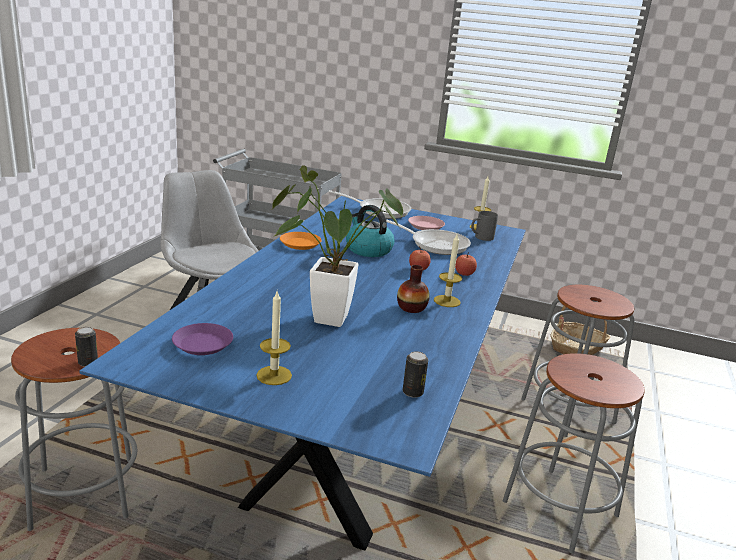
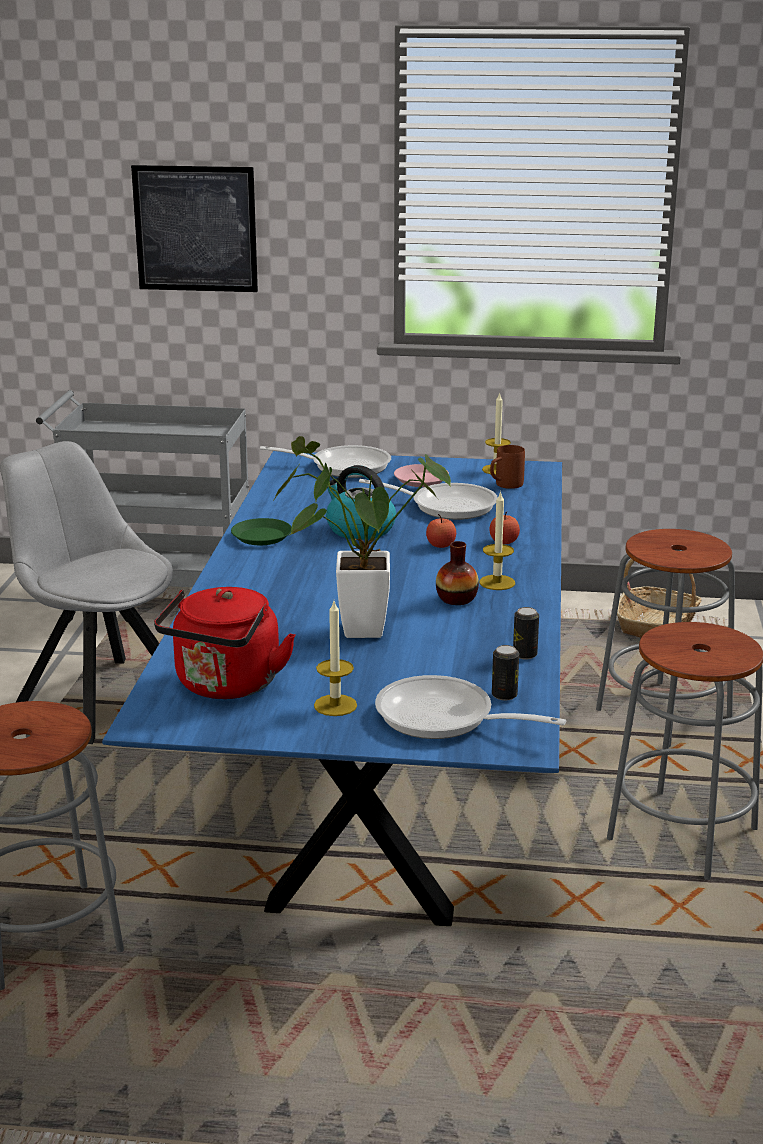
camera: 10 degrees left, 0 degrees up
(88, 362) = (60, 742): can -> can (525, 655)
(202, 344) = (226, 686): purple plate -> red kettle
(300, 244) = (261, 536): orange plate -> green plate
(325, 57) = (195, 229): none -> picture
(354, 404) = (444, 718): none -> frying pan
(480, 238) = (504, 485): grey mug -> brown mug

